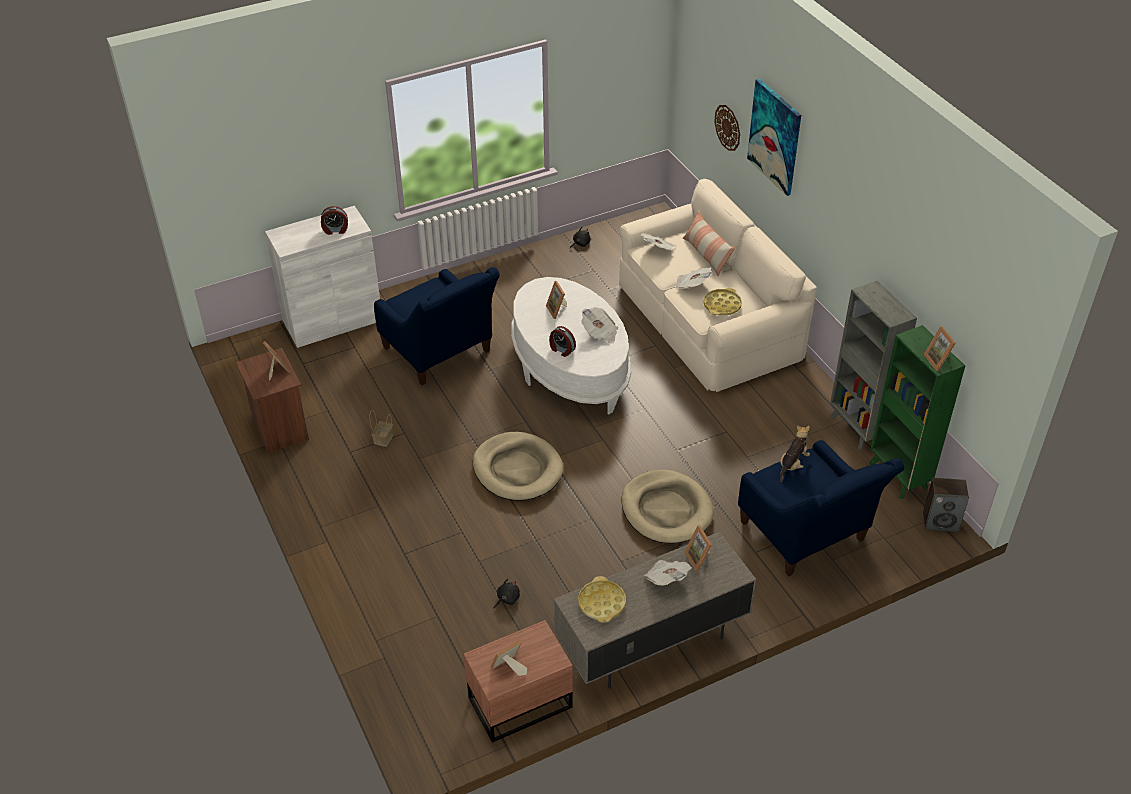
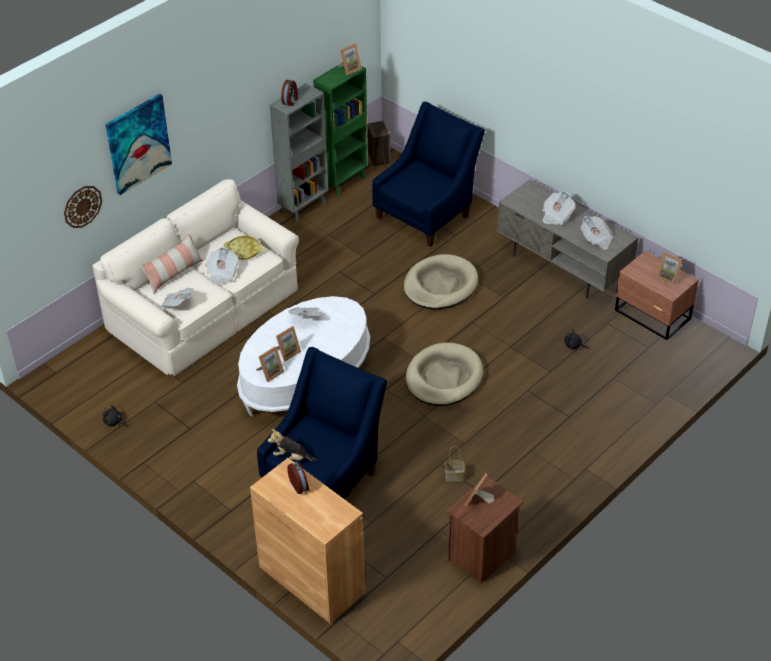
camera: 110 degrees left, 0 degrees up
(333, 320) = (311, 579): white cabinet -> brown cabinet
(561, 350) = (340, 335): alarm clock -> alarm clock (290, 101)
(601, 603) = (596, 239): yellow tray -> newspaper
(700, 558) = (529, 205): picture frame -> picture frame (270, 373)
(792, 464) = (403, 191): plush toy -> plush toy (292, 457)

